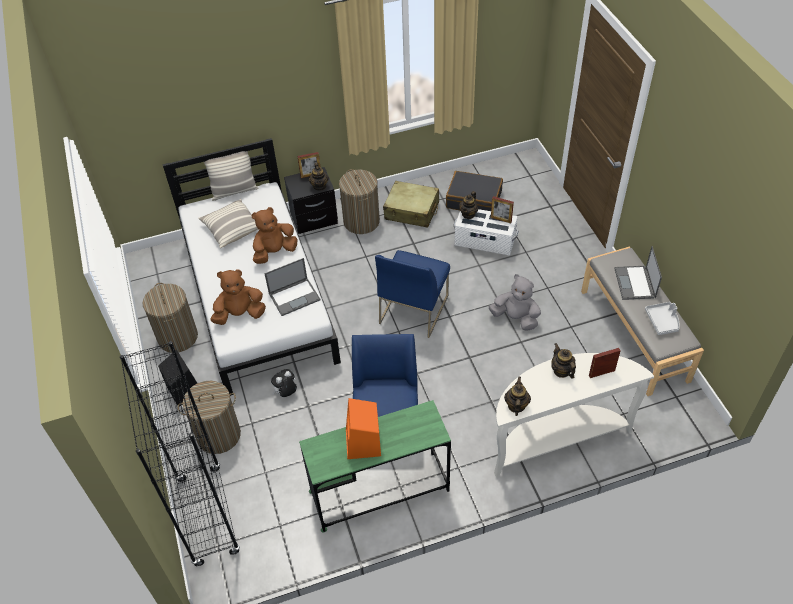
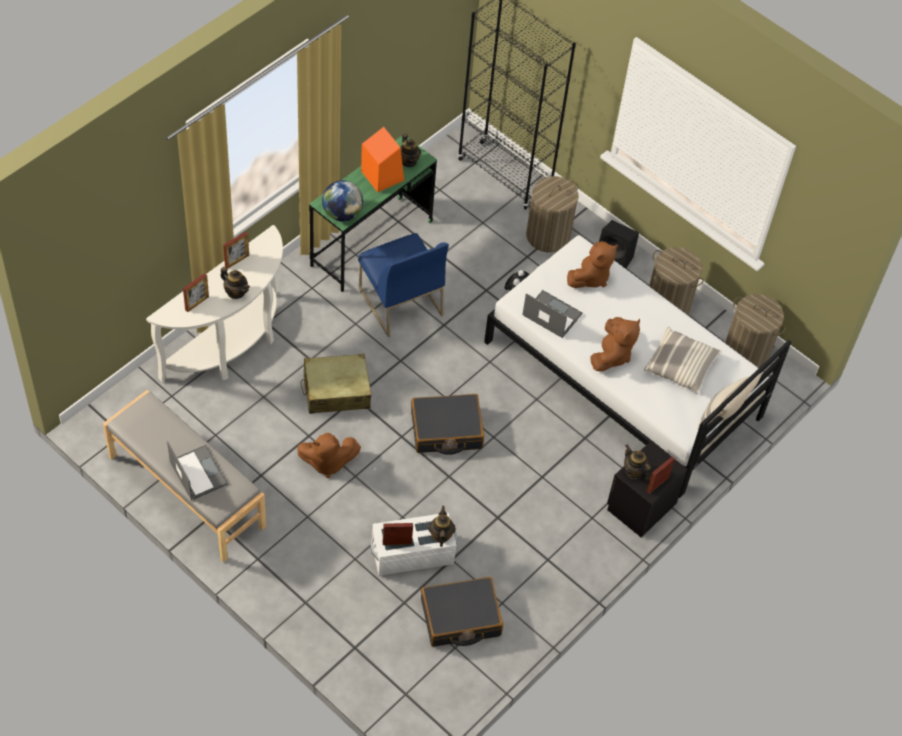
camera: 145 degrees right, 5 degrees up
(295, 296) = (551, 314): laptop -> laptop turned 90 degrees clockwise
(361, 221) = (580, 524): laundry basket -> laundry basket (746, 353)
(412, 211) = (529, 566): beige suitcase -> beige suitcase (336, 391)
(413, 309) = (446, 430): blue chair -> black suitcase
(425, 416) = (342, 214): none -> globe
(515, 318) = (327, 462): grey plush toy -> brown plush toy
(516, 405) = (265, 246): teapot -> teapot (408, 161)
(549, 400) = (237, 261): none -> picture frame
(662, 321) = (154, 435): grey tray -> none

